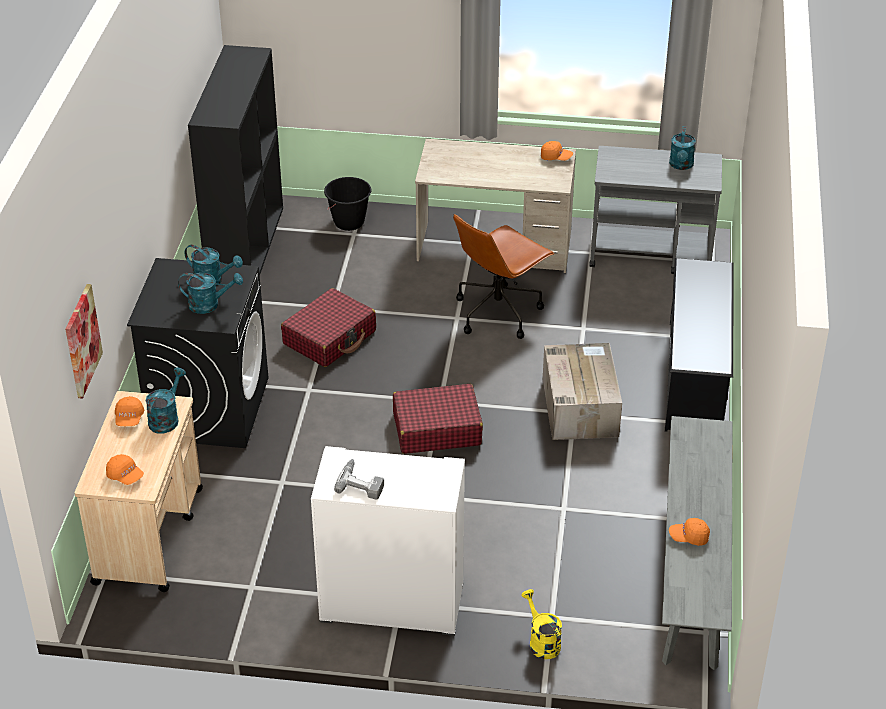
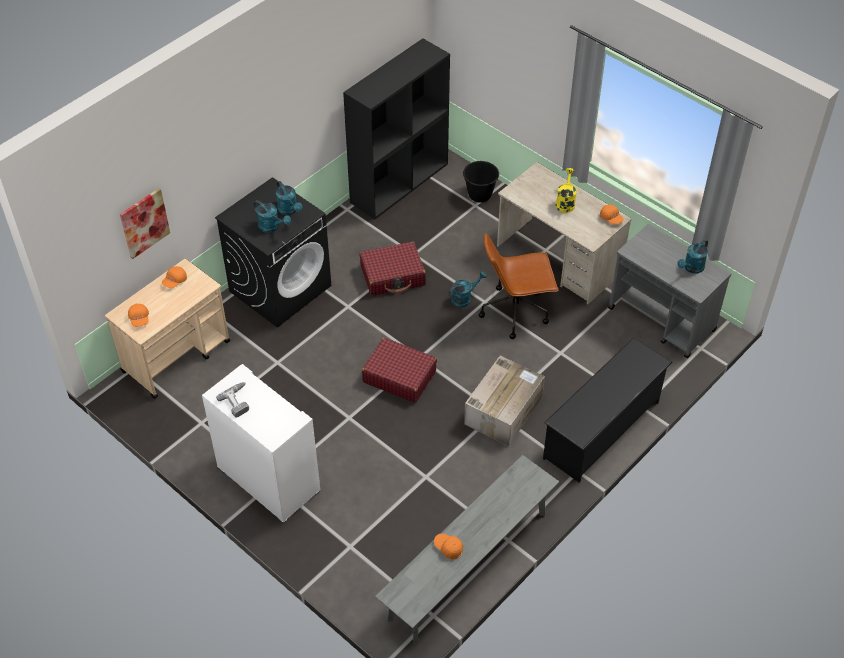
camera: 35 degrees right, 10 degrees up
(166, 418) = (194, 292): turquoise watering can -> turquoise watering can (464, 298)
(541, 641) = (329, 559): yellow watering can -> yellow watering can (565, 202)

